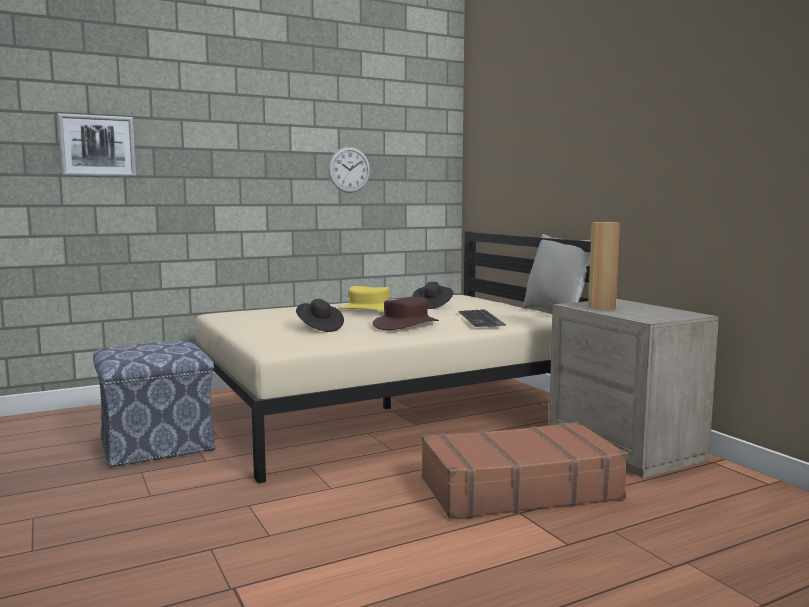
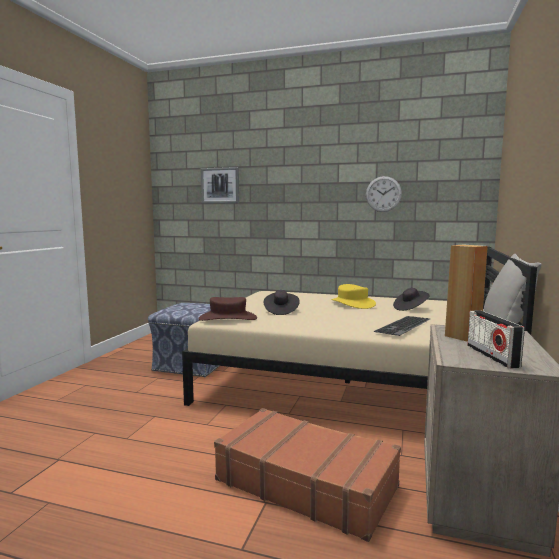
camera: 45 degrees right, 0 degrees up
(405, 324) = (336, 319): brown hat -> brown hat (228, 318)
(655, 314) = (492, 356): none -> radio

